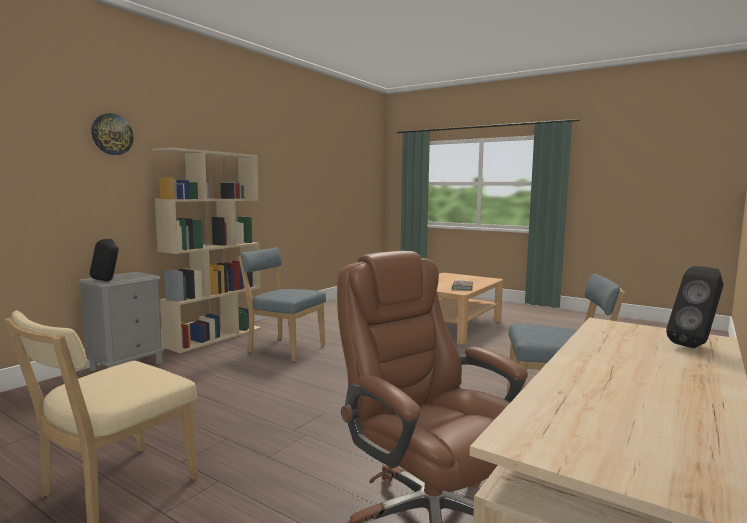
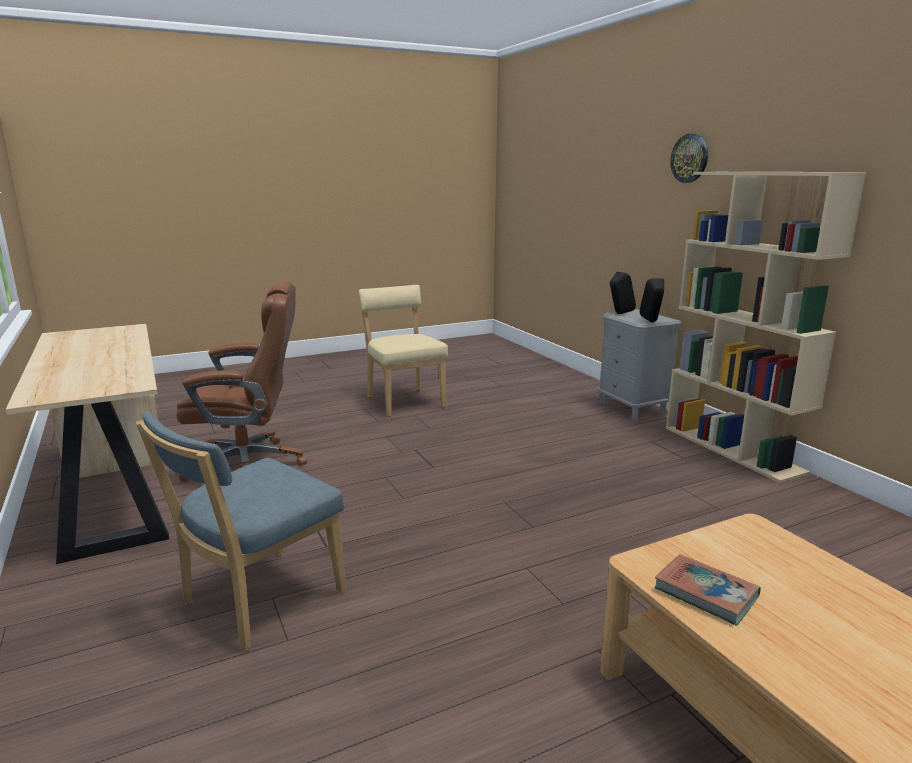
camera: 120 degrees right, 10 degrees up
(284, 349) = (656, 481): blue chair -> none
(695, 345) = (50, 387): black speaker -> black speaker (652, 322)

